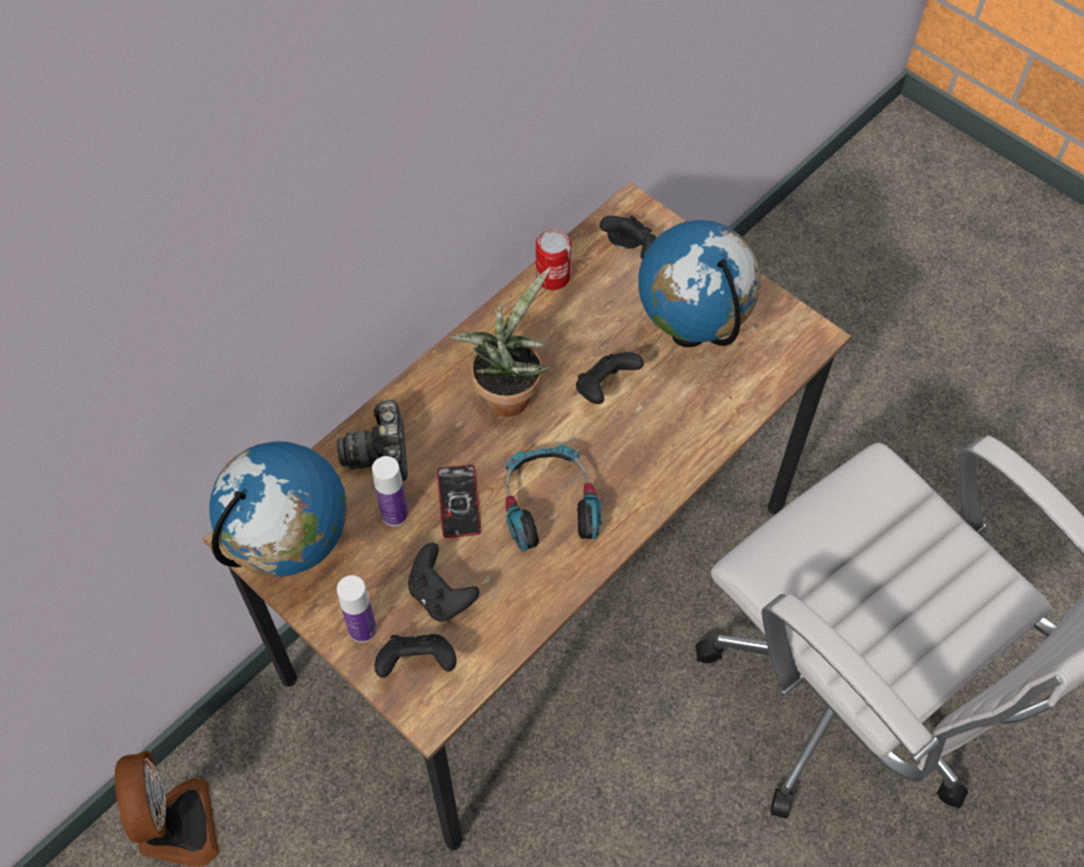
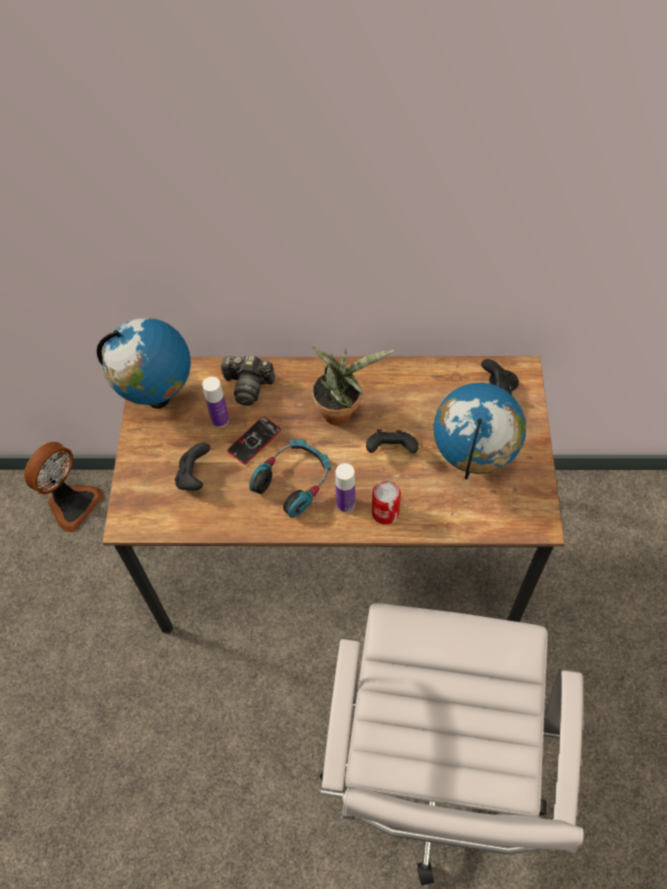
camera: 50 degrees right, 0 degrees up
(362, 629) = (144, 459): bottle -> bottle (345, 504)
(380, 453) = (248, 385): camera -> camera turned 120 degrees counterclockwise
(417, 663) = (147, 497): black game controller -> none
(552, 277) = (434, 372): can -> can (385, 513)

